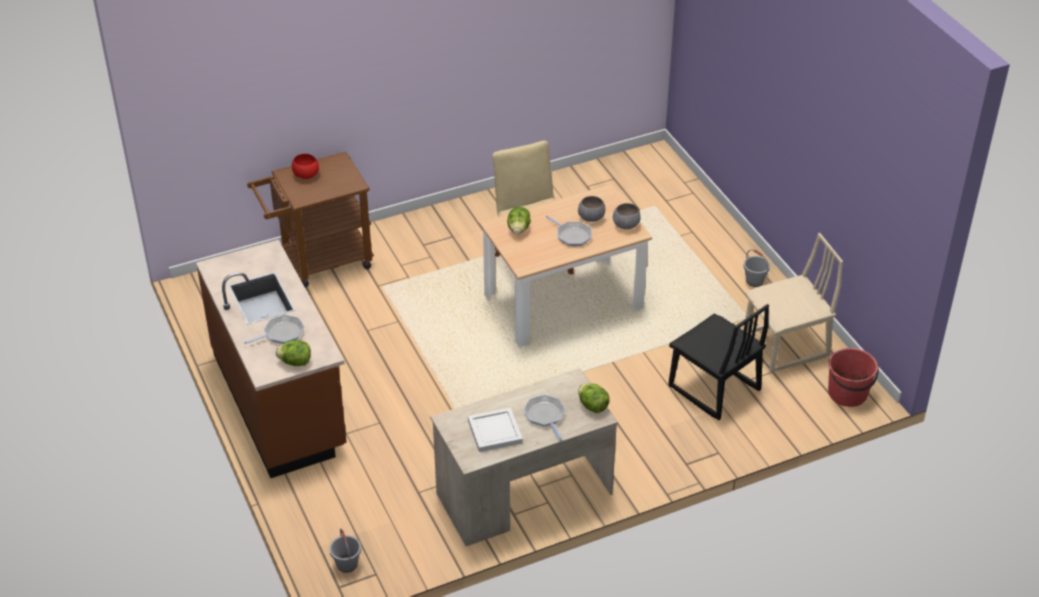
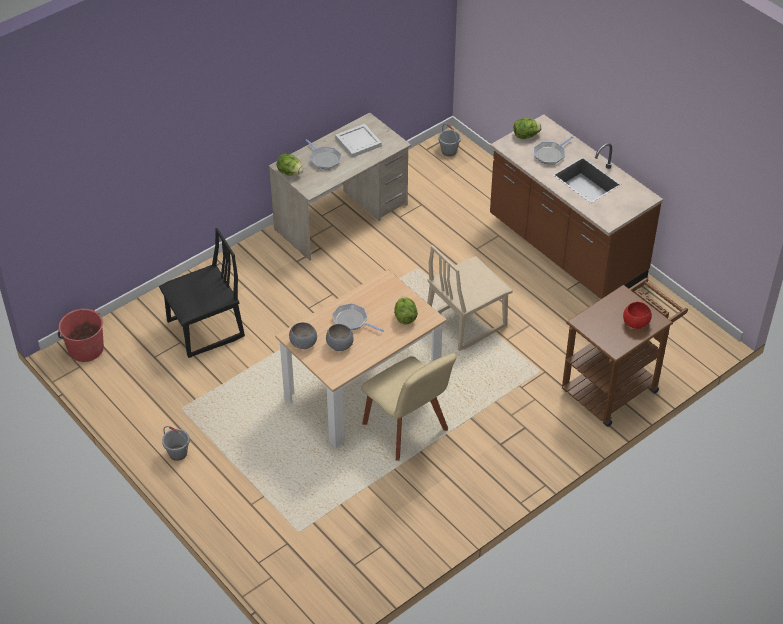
camera: 165 degrees right, 5 degrees up
(713, 389) = (206, 330): black chair -> black chair turned 120 degrees clockwise
(786, 346) = (143, 385): beige chair -> beige chair (465, 321)

